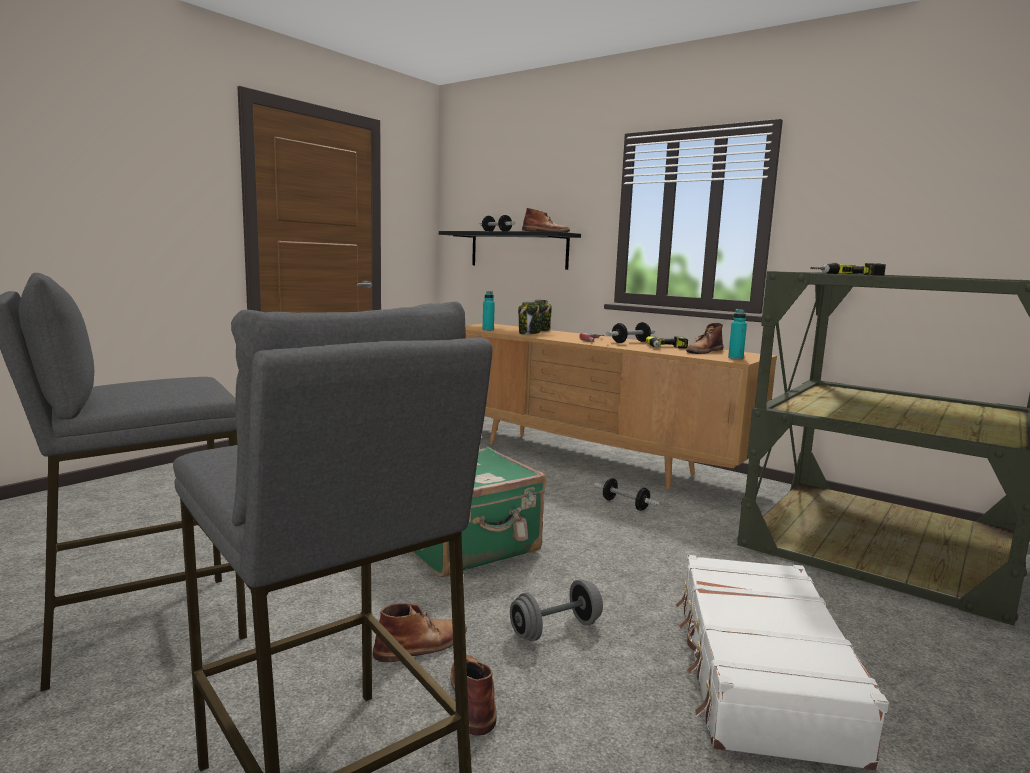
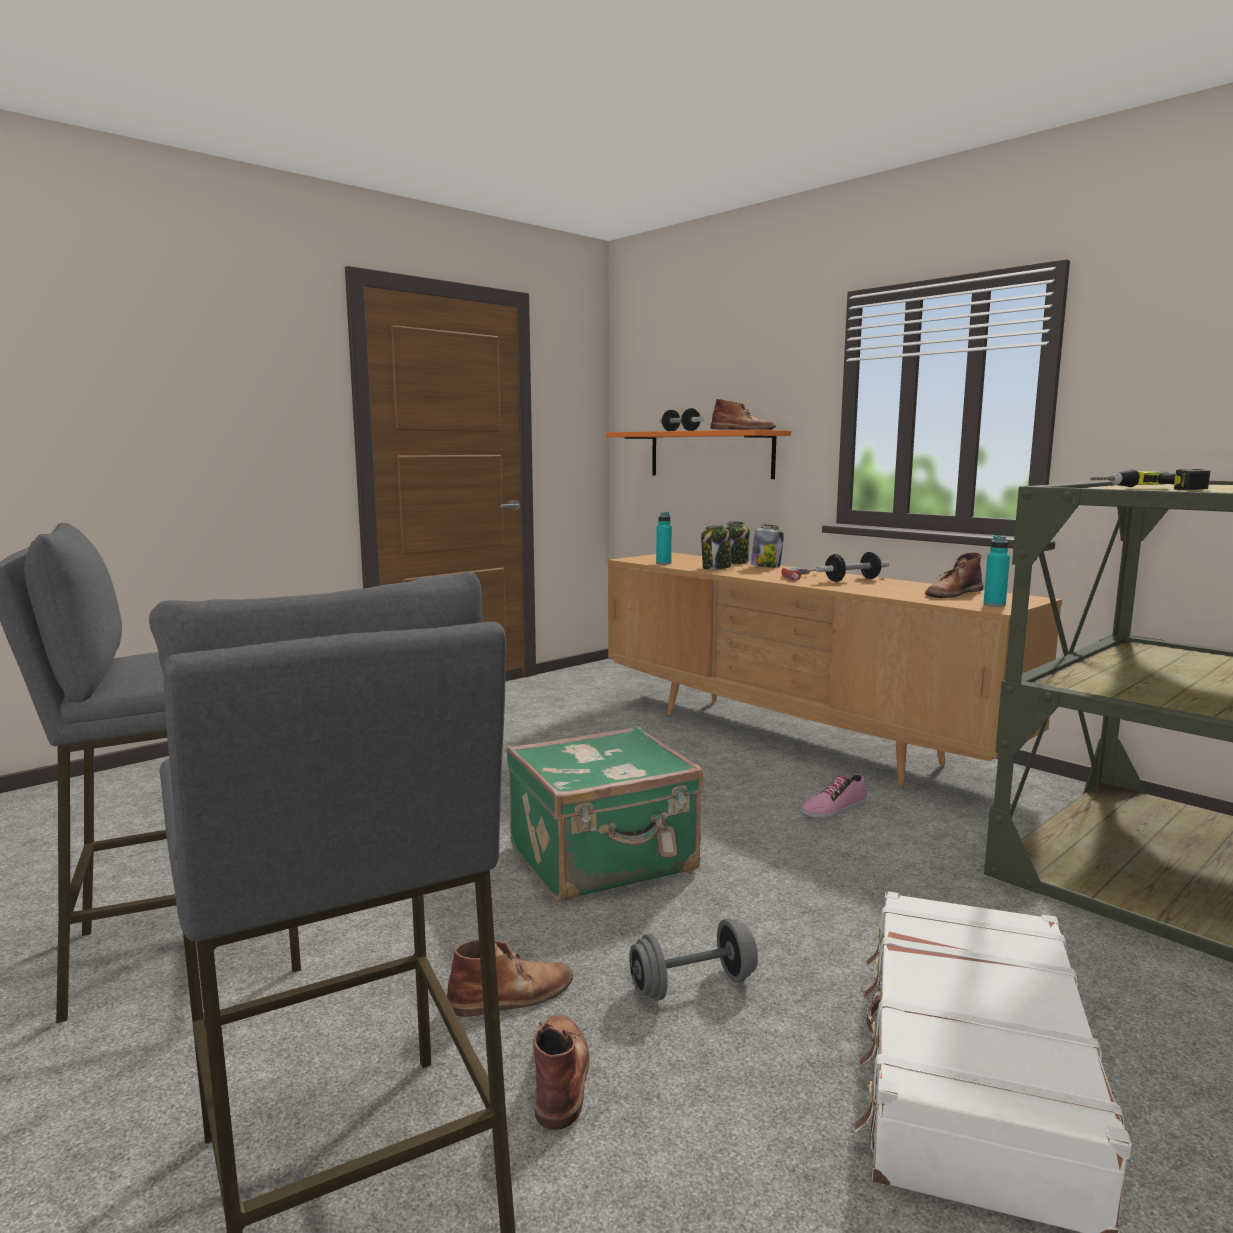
camera: 10 degrees right, 0 degrees up
(518, 250) = (710, 454): black shelf -> orange shelf
(564, 333) = (766, 566): none -> jar
(625, 505) = (833, 807): dumbbell -> shoe
(668, 348) = (902, 589): power drill -> none

